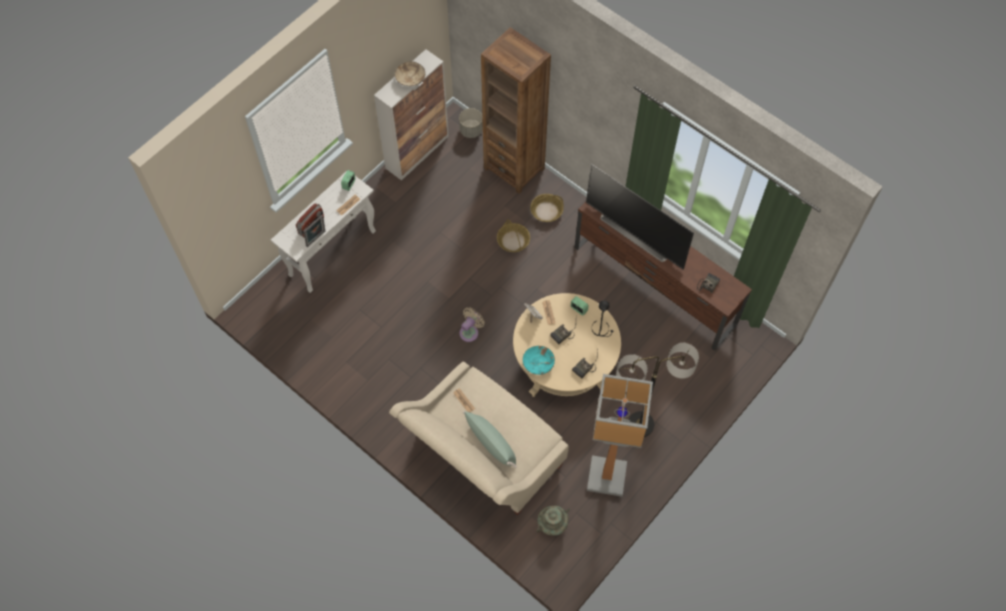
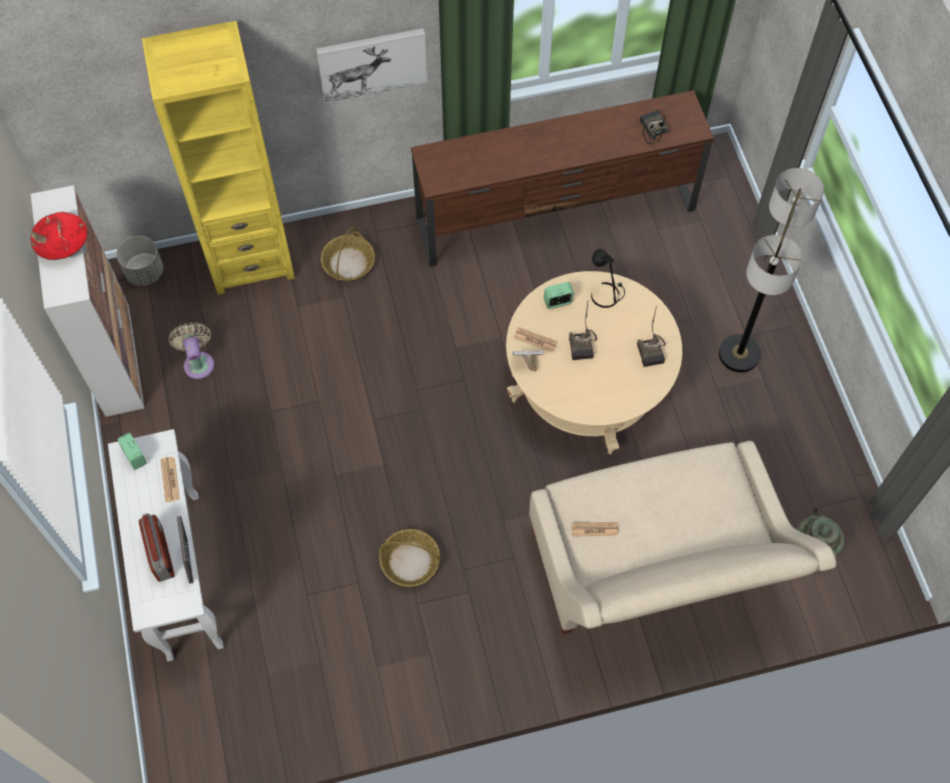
camera: 55 degrees left, 0 degrees up
(410, 78) = (62, 243): beige bowl -> red bowl
(470, 331) = (456, 469): beige fan -> beige fan (198, 362)
(491, 443) = (685, 534): green pillow -> none
(513, 241) = (360, 330): basket -> basket (410, 561)
(514, 168) = (250, 259): brown bookcase -> yellow bookcase
(538, 363) = (603, 400): turquoise bowl -> none
(605, 477) = (786, 441): floor lamp -> none
(606, 128) = (372, 63): none -> picture
(637, 233) = (517, 157): television -> none

